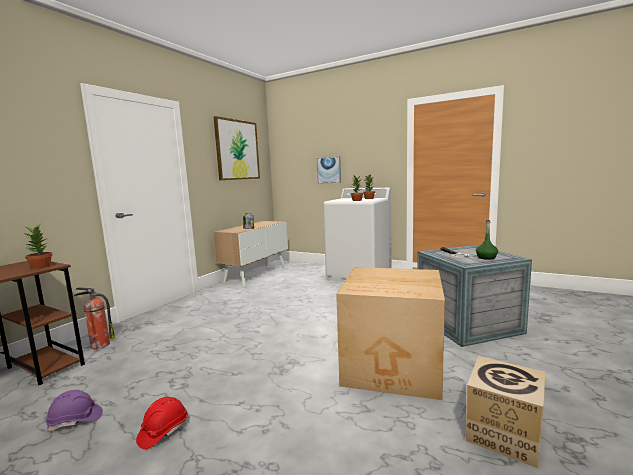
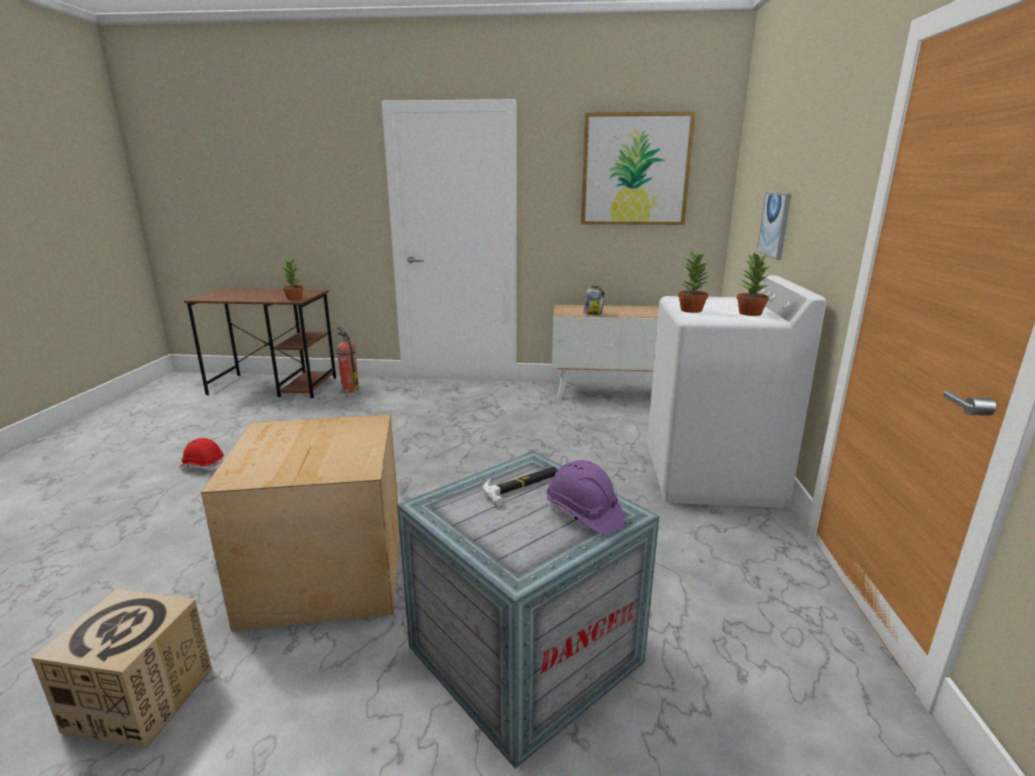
camera: 65 degrees right, 10 degrees up
(76, 420) = (225, 428): purple hard hat -> purple hard hat (584, 514)
(486, 257) = (501, 529): green bottle -> none

